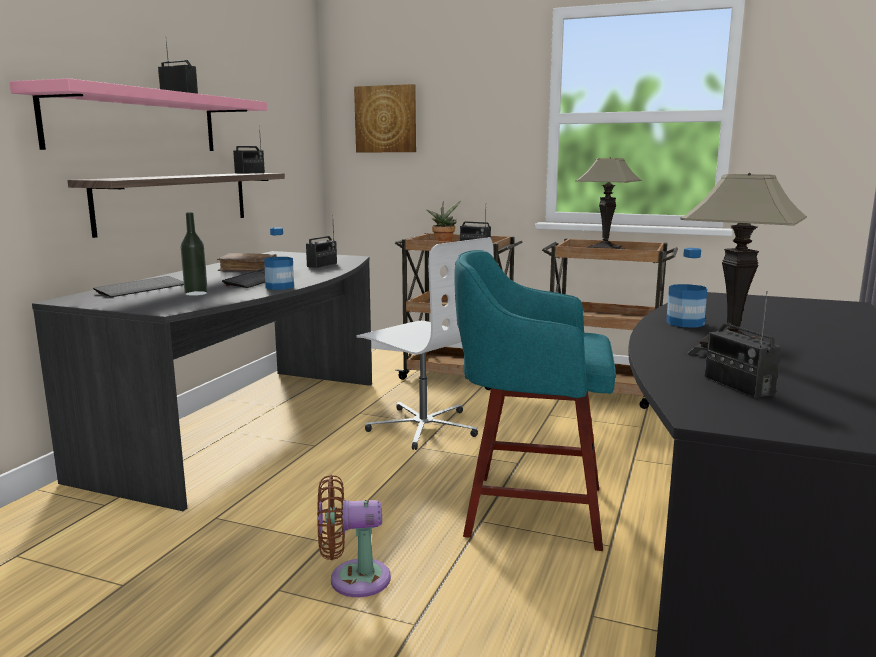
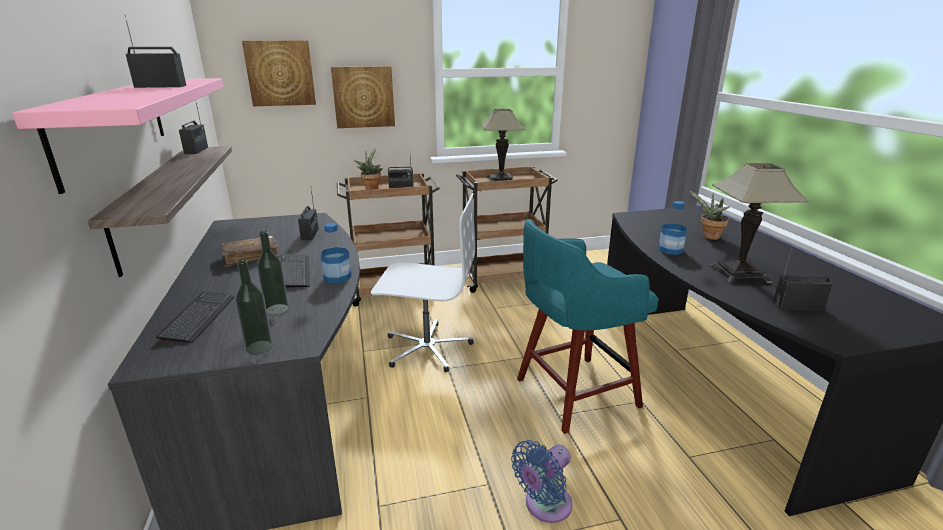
camera: 35 degrees left, 10 degrees up
(140, 306) = (259, 347): none -> bottle
(353, 579) = (544, 506): brown fan -> blue fan
(465, 145) = (363, 97): none -> picture
(738, 386) = (797, 306): radio -> radio turned 150 degrees clockwise
(783, 323) = (708, 237): none -> potted plant

